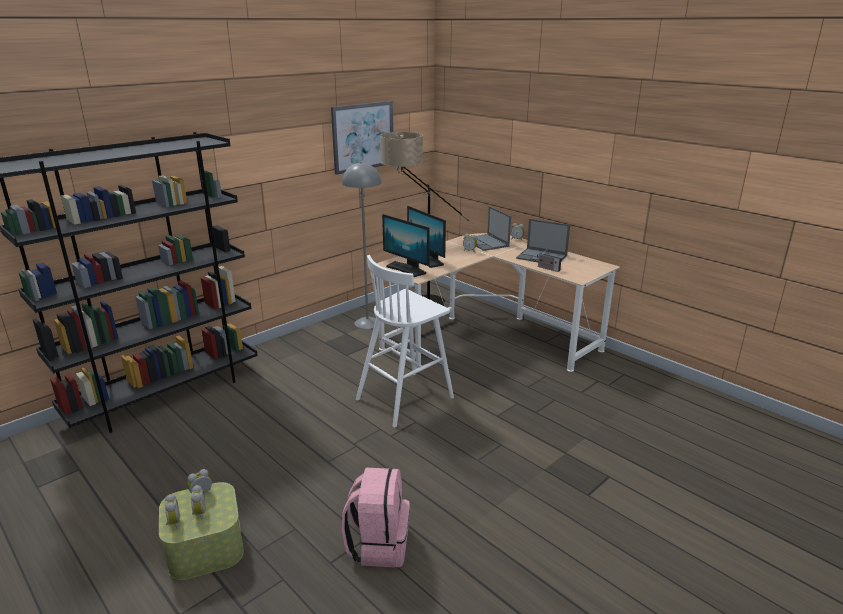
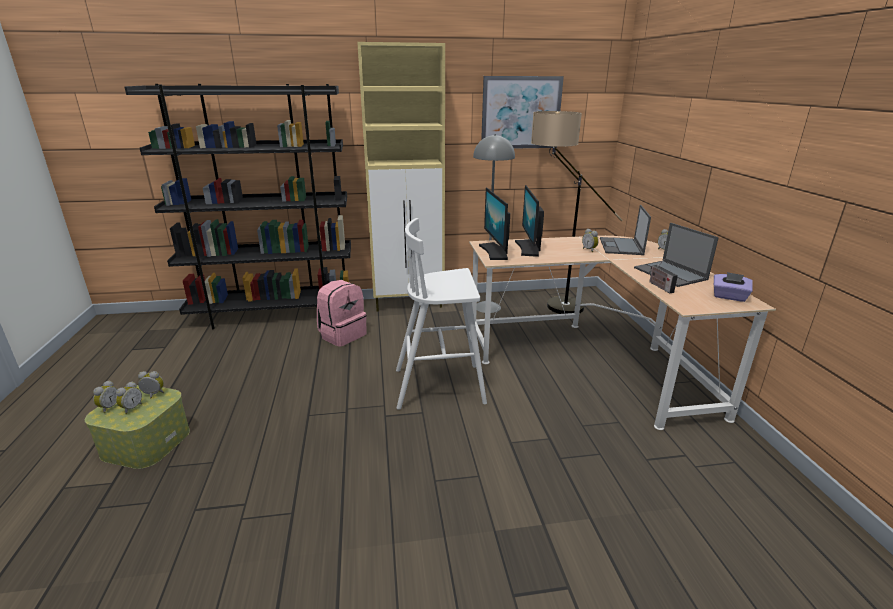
camera: 35 degrees right, 0 degrees up
(294, 340) = (409, 303): none -> beige cabinet
(378, 544) = (247, 516): pink backpack -> pink backpack (342, 335)
(590, 265) = (729, 297): none -> purple tissue box

